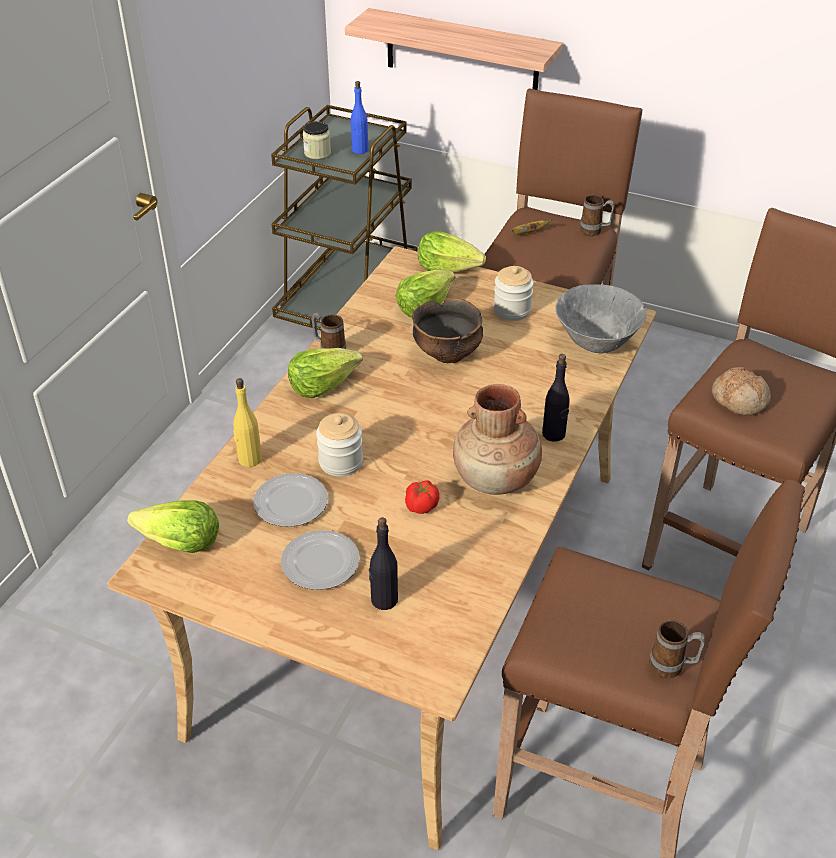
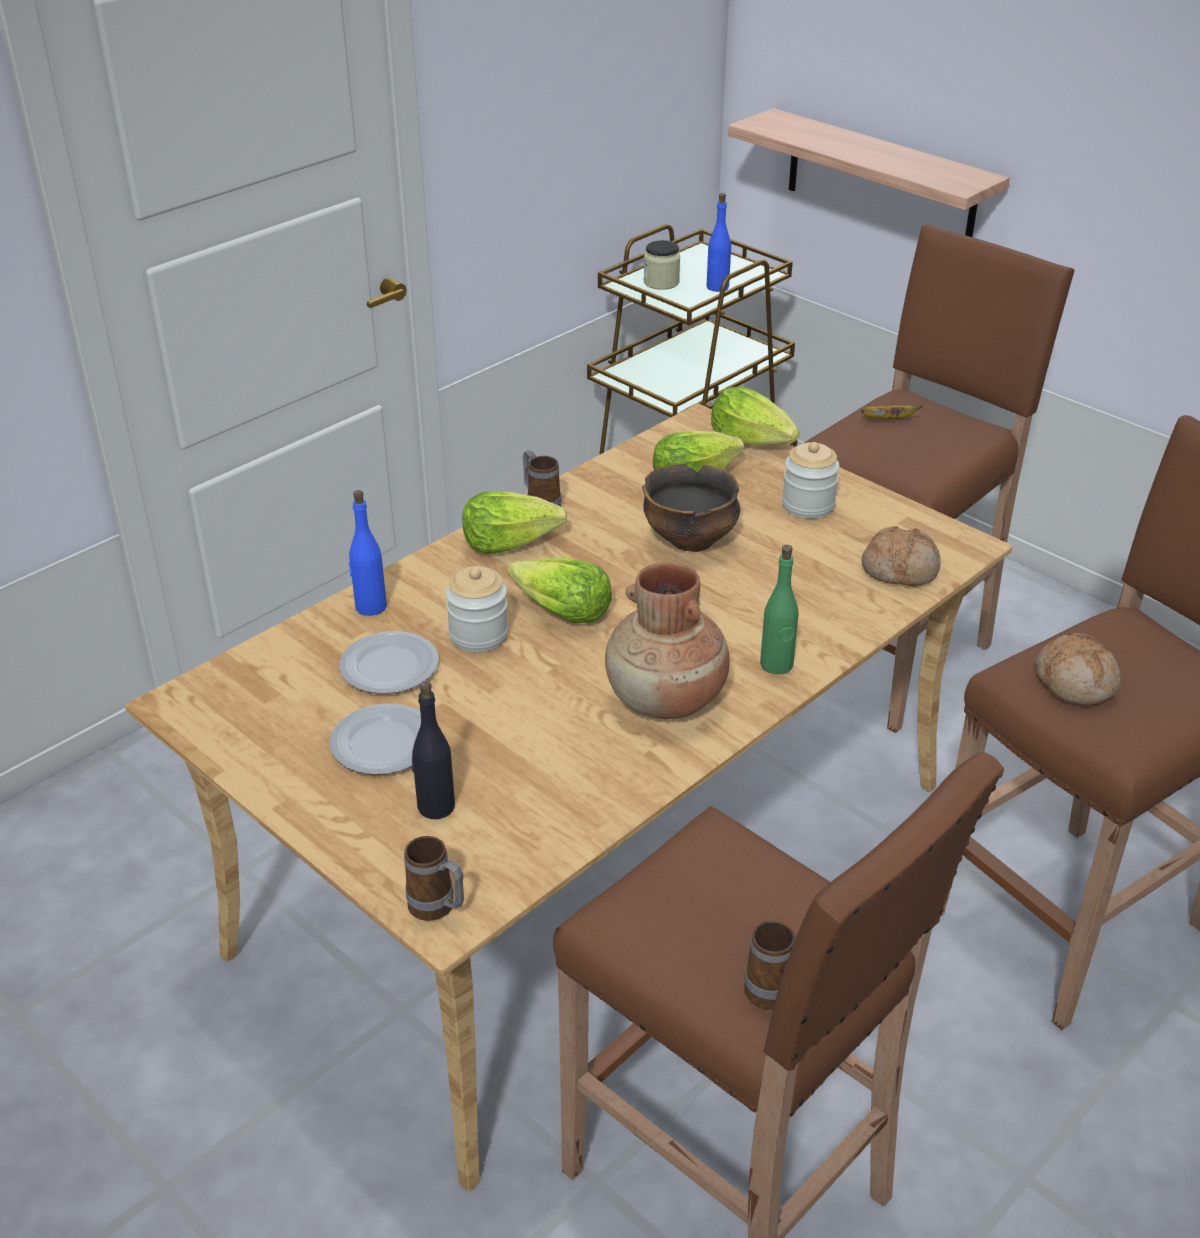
camera: 20 degrees right, 5 degrees down
(179, 543) = (232, 680): lettuce -> lettuce (561, 612)
(249, 459) = (370, 607): yellow bottle -> blue bottle
(421, 506) = (549, 710): tomato -> none
(554, 434) = (776, 665): black bottle -> green bottle
(595, 231) = (983, 434): mug -> mug (438, 909)
(596, 344) = (900, 569): grey bowl -> bread

